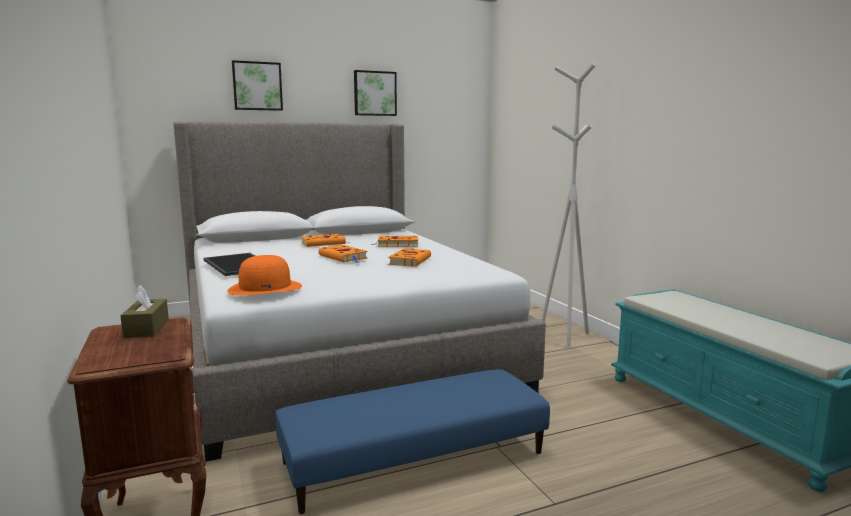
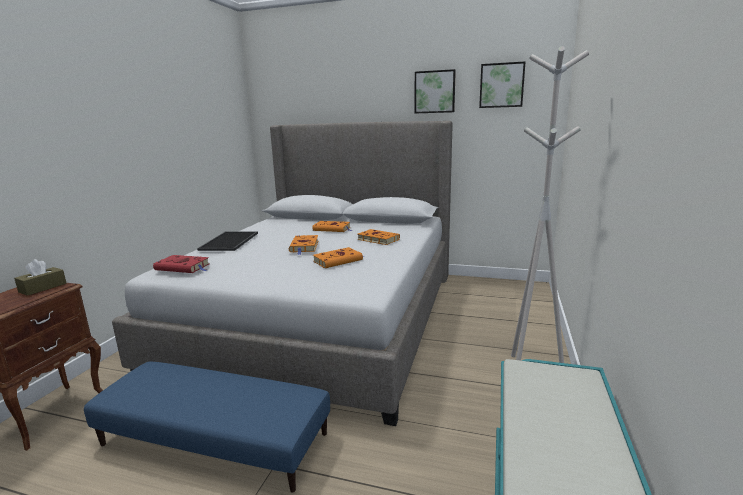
camera: 40 degrees right, 5 degrees up
(257, 86) = (336, 93): picture -> picture (501, 85)
(265, 288) = (184, 267): orange hat -> red book

